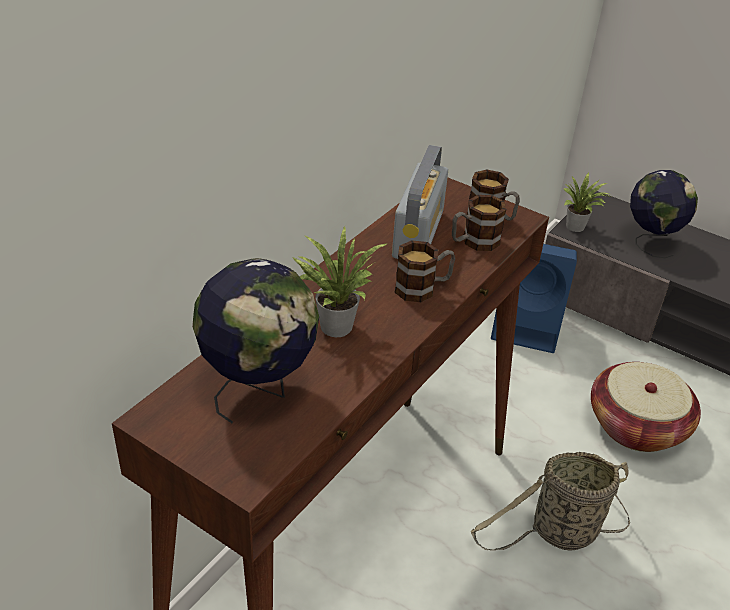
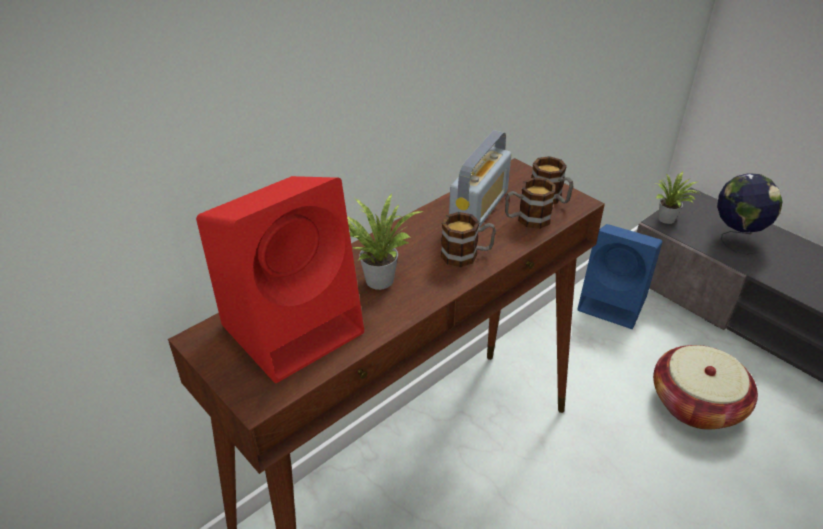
camera: 15 degrees right, 0 degrees up
(259, 390) = (295, 326): globe -> red speaker
(559, 533) = (600, 490): basket -> none

